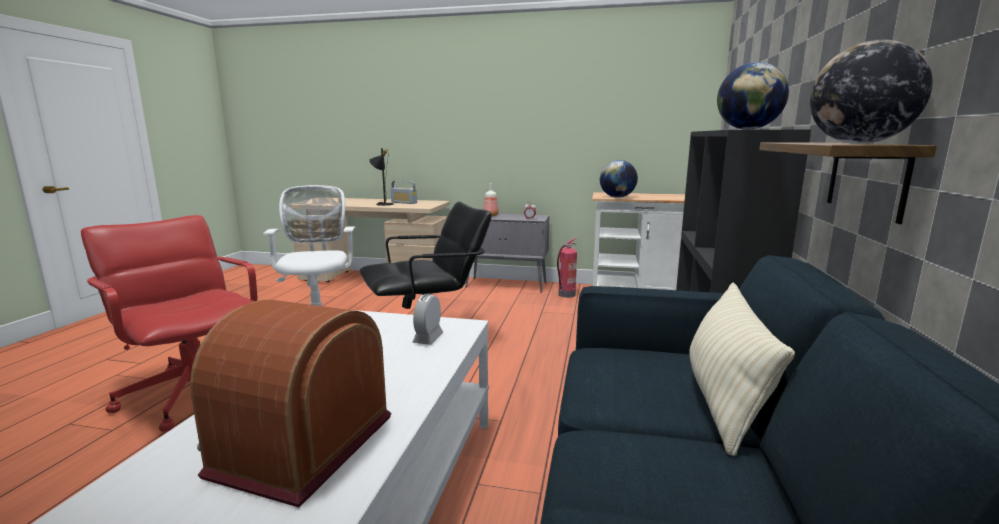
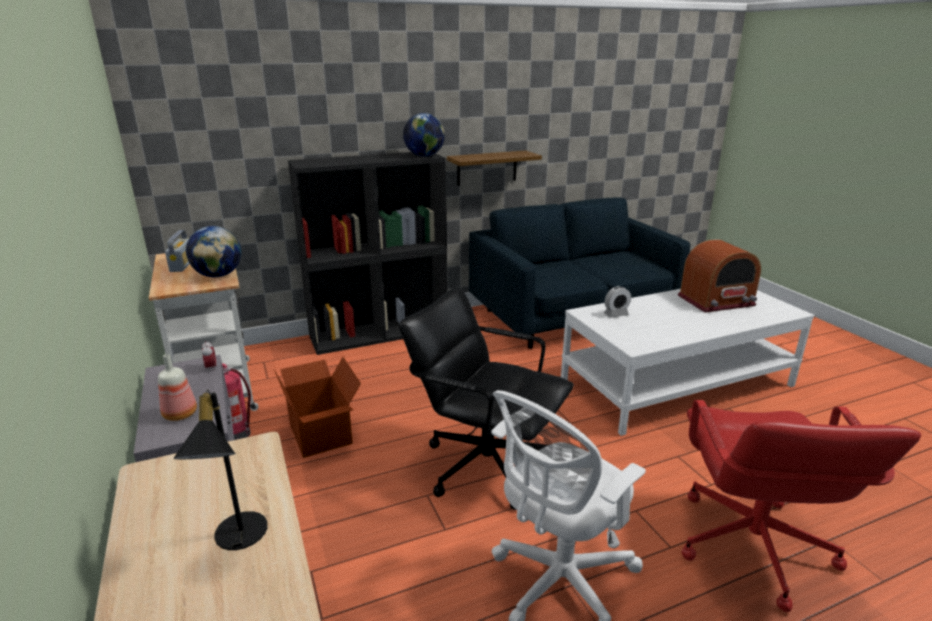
camera: 125 degrees left, 10 degrees up
(404, 202) = (194, 515): radio -> radio (182, 265)
(538, 311) = (322, 434): none -> cardboard box
(723, 401) = (551, 264): beige pillow -> none
(858, 143) = (519, 153): globe -> none

